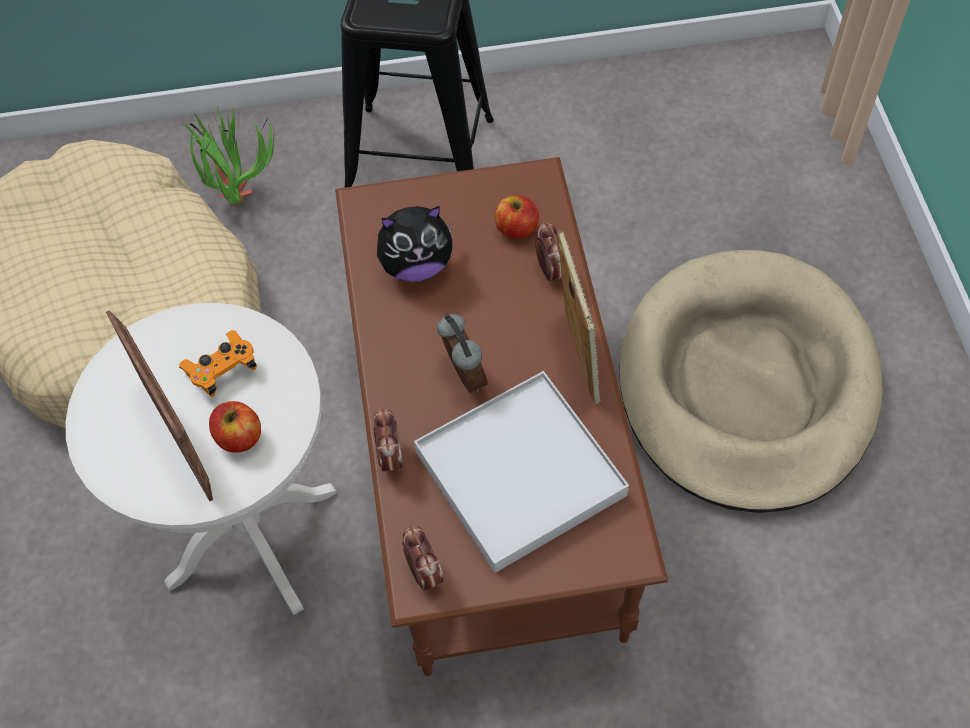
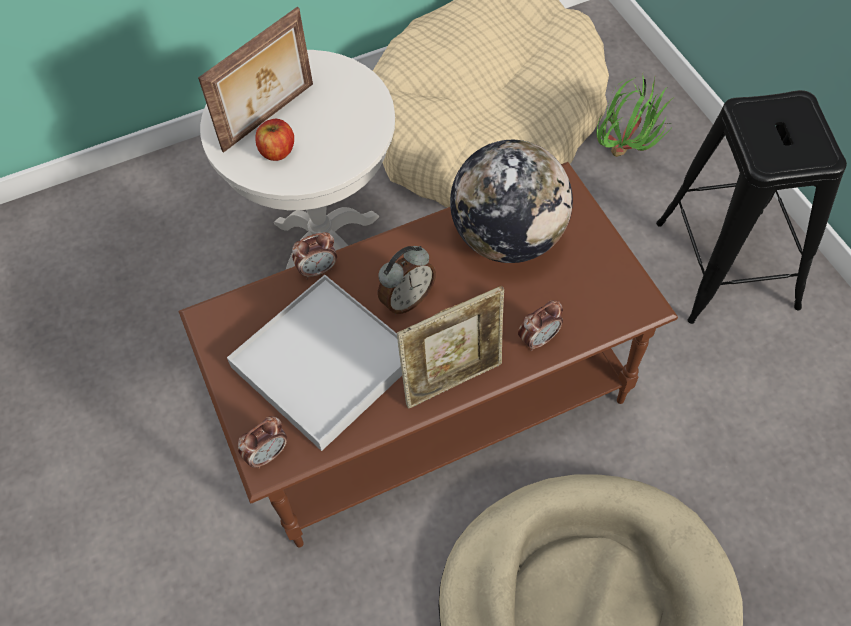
camera: 75 degrees right, 0 degrees up
(222, 370) = (333, 124): orange game controller -> none
(416, 265) = (508, 237): plush toy -> globe
(424, 573) = (223, 319): alarm clock -> alarm clock (267, 454)
(516, 228) = (576, 301): apple -> none

